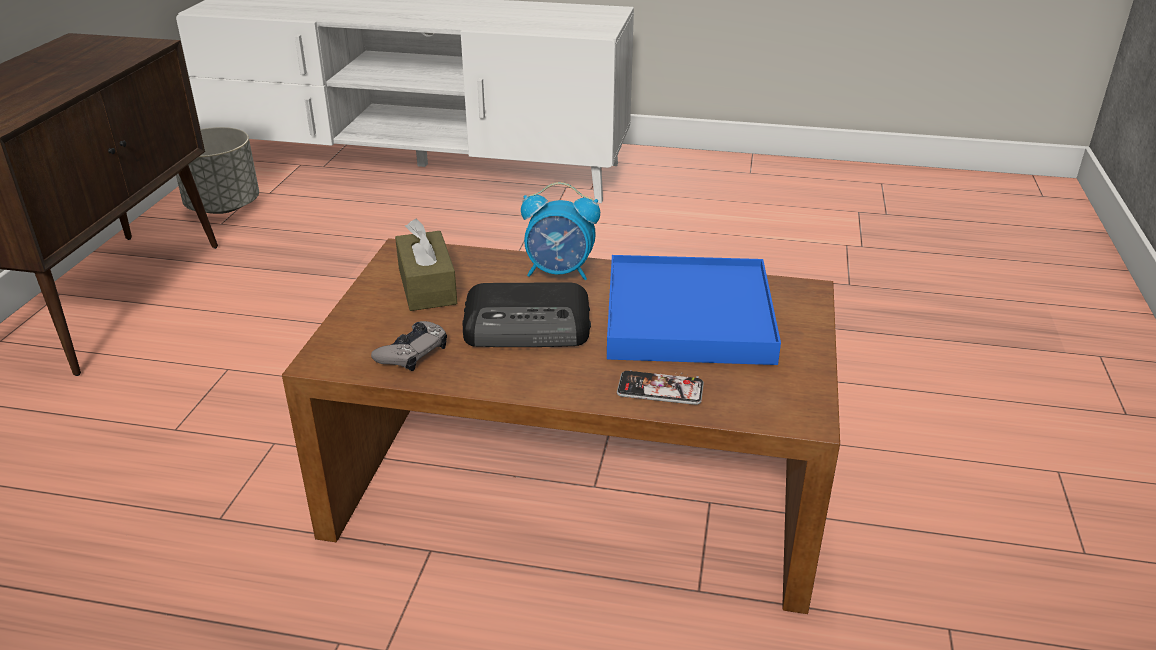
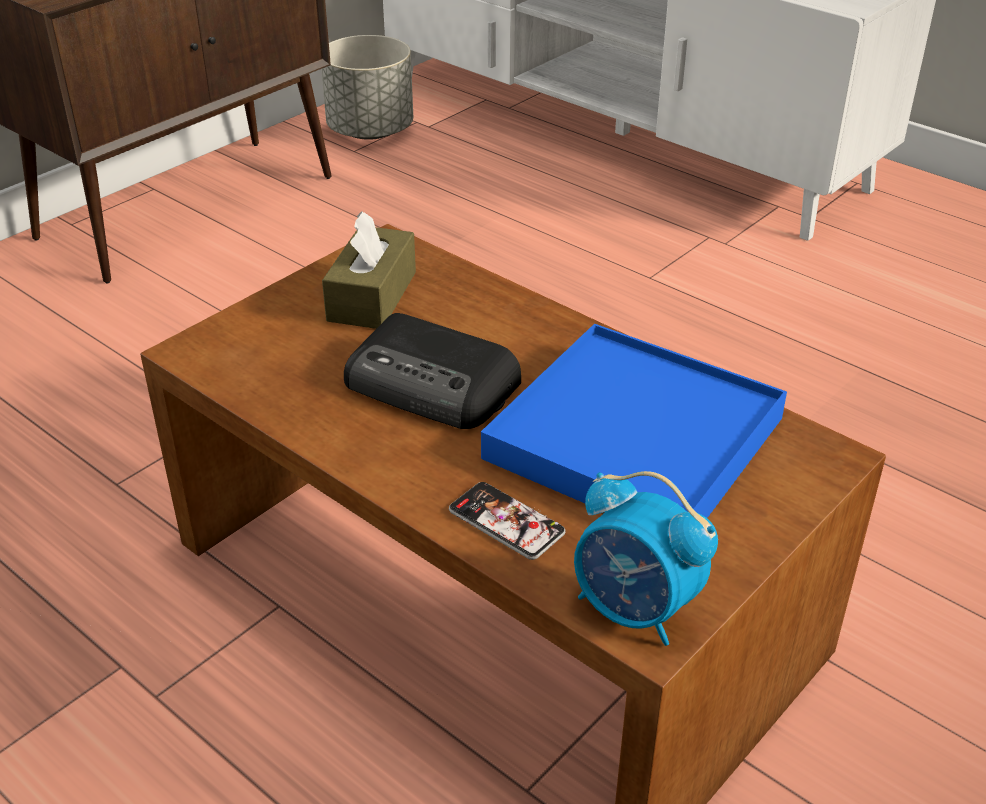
camera: 30 degrees right, 5 degrees up
(412, 352) = (283, 372): grey game controller -> none
(560, 272) = (534, 326): alarm clock -> alarm clock (635, 610)

